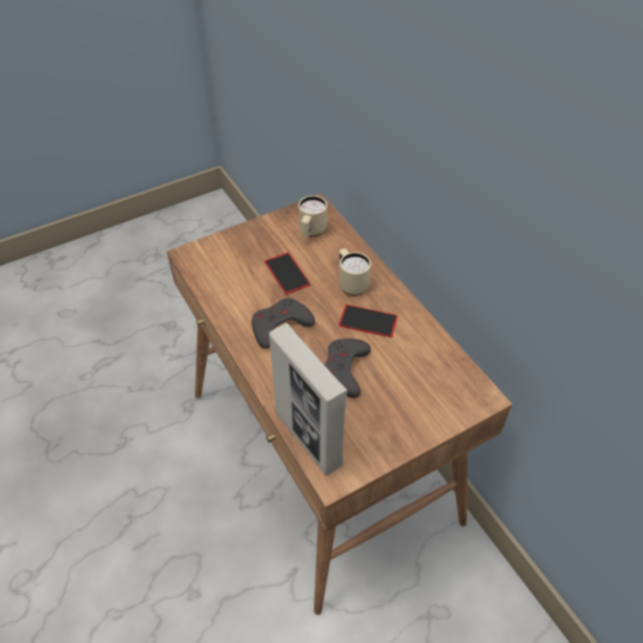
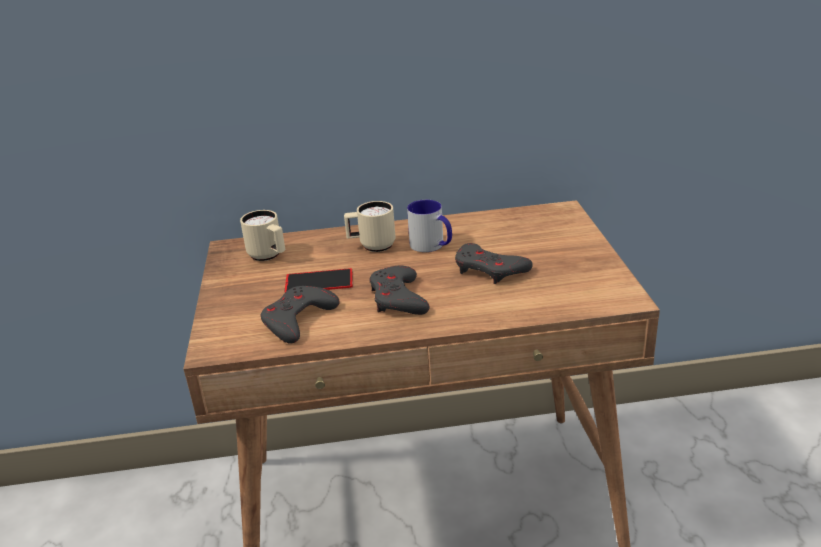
camera: 65 degrees left, 20 degrees down
(234, 281) = (298, 319): none -> grey game controller
(308, 439) = (571, 305): picture frame -> none
(368, 321) = (432, 246): phone -> mug

